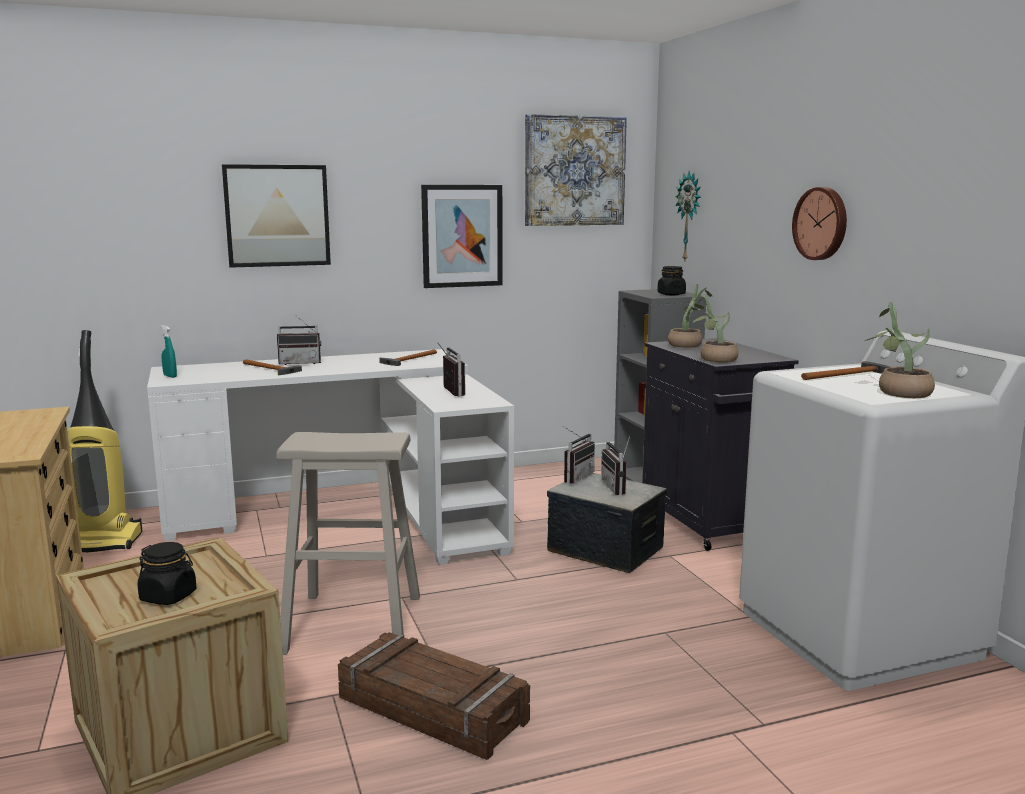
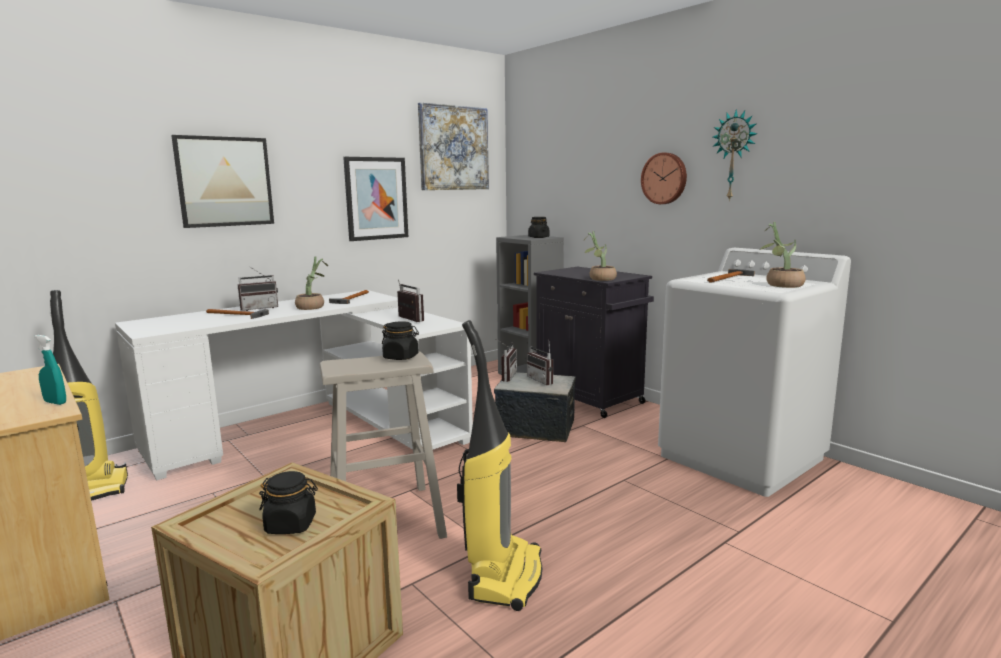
camera: 20 degrees left, 0 degrees up
(170, 376) = (145, 328): turquoise spray bottle -> turquoise spray bottle (55, 402)
(378, 437) = (401, 357): none -> black jar
(433, 709) = (504, 575): crate -> vacuum cleaner
(688, 345) = (566, 271): potted plant -> potted plant (313, 307)
(690, 217) = (542, 181): wall clock -> wall clock (734, 156)

